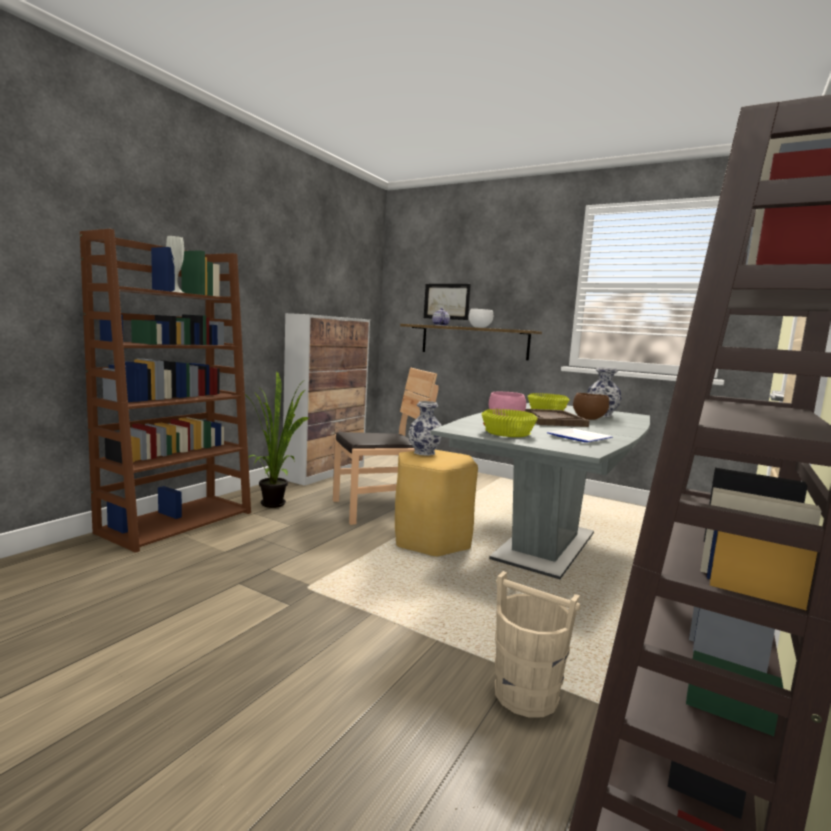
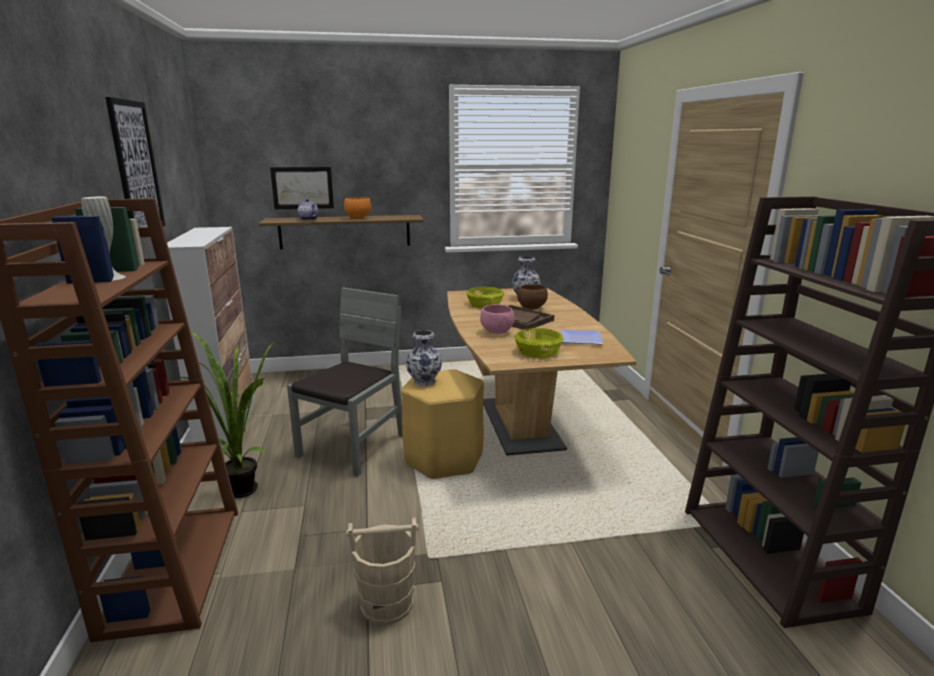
camera: 40 degrees left, 10 degrees up
(283, 255) = (136, 168): none -> picture
(379, 508) = (353, 446): brown chair -> grey chair
(479, 327) = (357, 218): white bowl -> orange bowl
(525, 694) = (657, 546): beige bucket -> beige bucket (386, 604)
(545, 546) = (520, 424): grey dining table -> brown dining table

